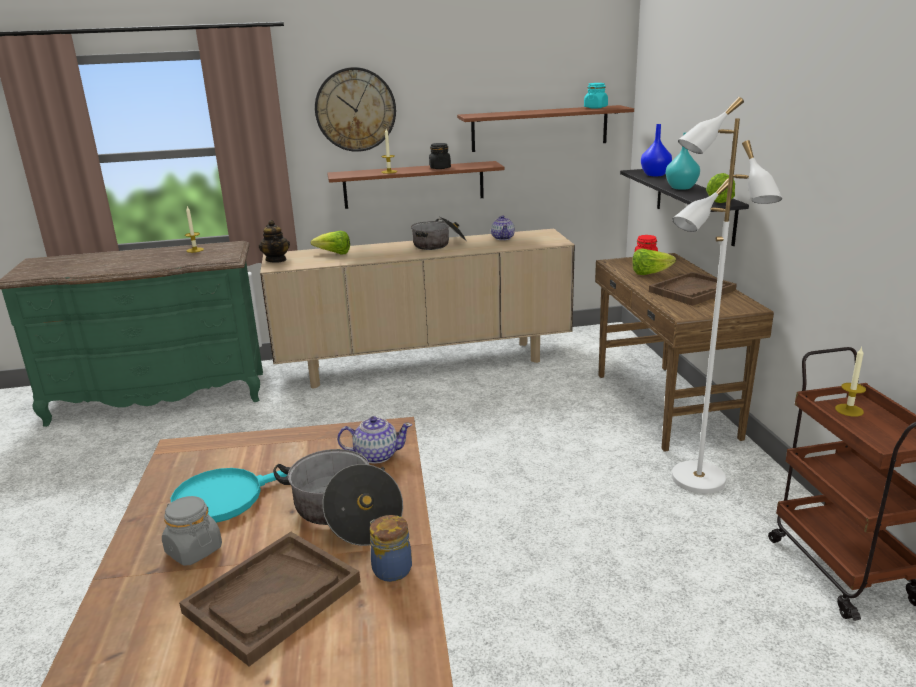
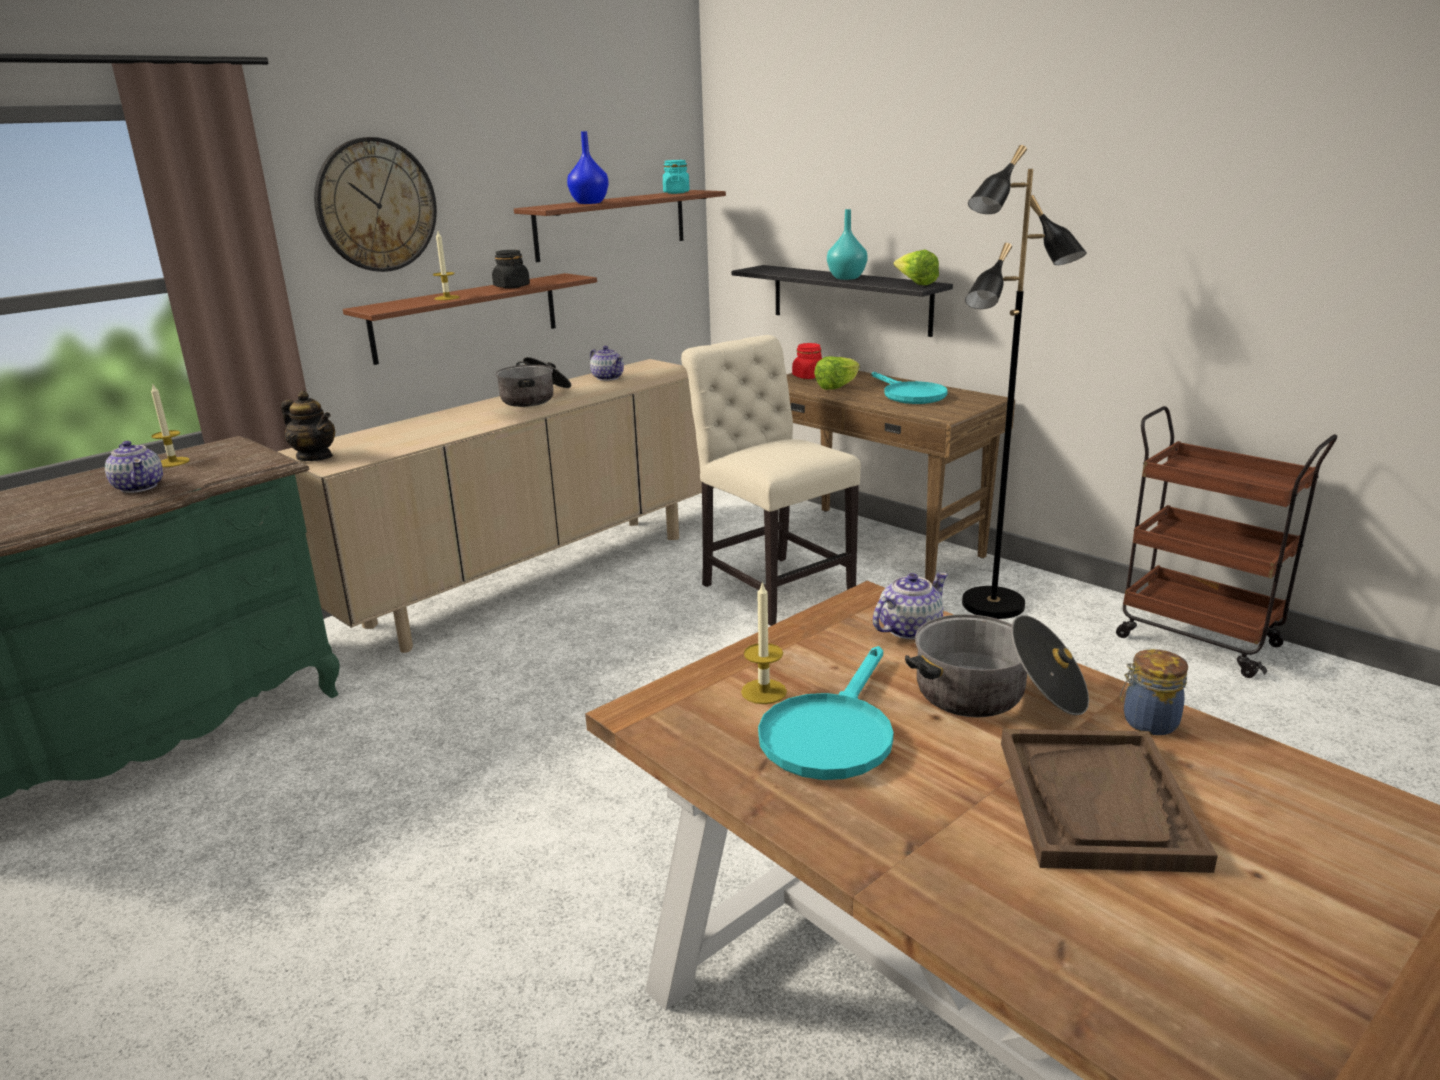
camera: 35 degrees left, 0 degrees up
(162, 260) = (139, 487): none -> teapot
(193, 550) = (911, 804): grey jar -> none
(334, 254) = (398, 433): lettuce -> none
(556, 413) = (772, 586): none -> beige chair
(655, 175) = (784, 270): blue vase -> blue vase (590, 203)
(692, 291) = (909, 395): brown tray -> turquoise frying pan
(697, 479) = (993, 606): white floor lamp -> black floor lamp
(849, 410) = (1190, 468): candle -> candle (764, 691)

